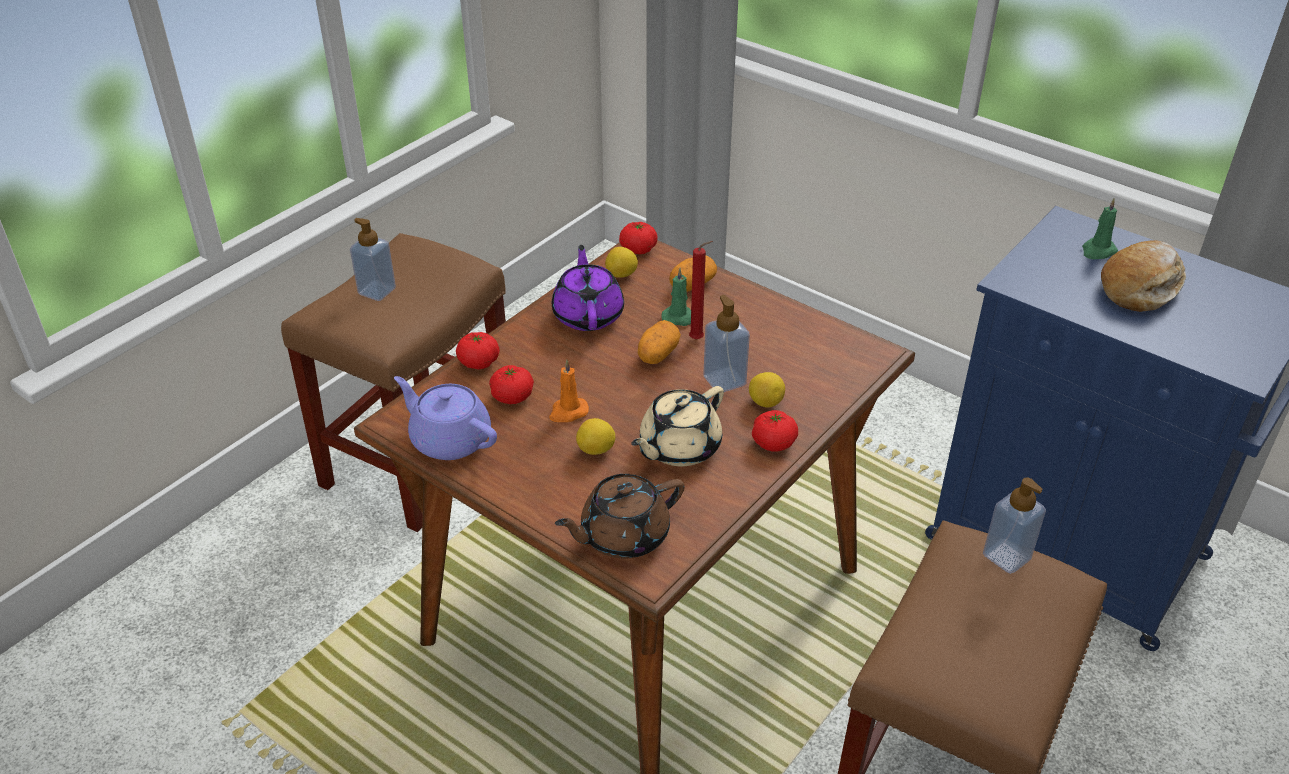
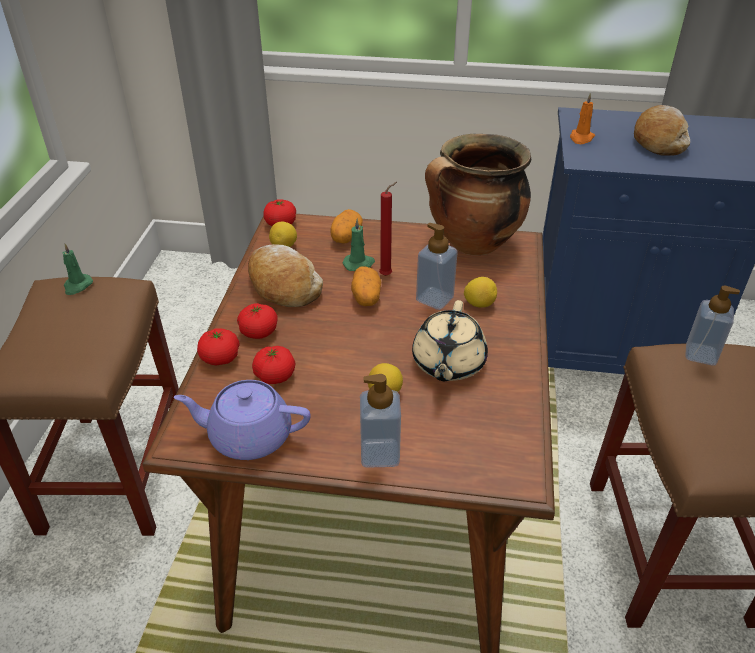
camera: 30 degrees left, 0 degrees up
(377, 291) = (50, 335): soap dispenser -> soap dispenser (380, 454)
(568, 412) = (334, 370): orange candle -> orange candle (581, 138)
(588, 314) = (283, 285): purple teapot -> bread
(623, 535) = (470, 456): brown teapot -> none
(773, 443) = (513, 332): tomato -> tomato (259, 332)
(819, 338) = (473, 244): none -> cooking pot
(1098, 251) = (612, 127): green candle -> green candle (77, 286)

